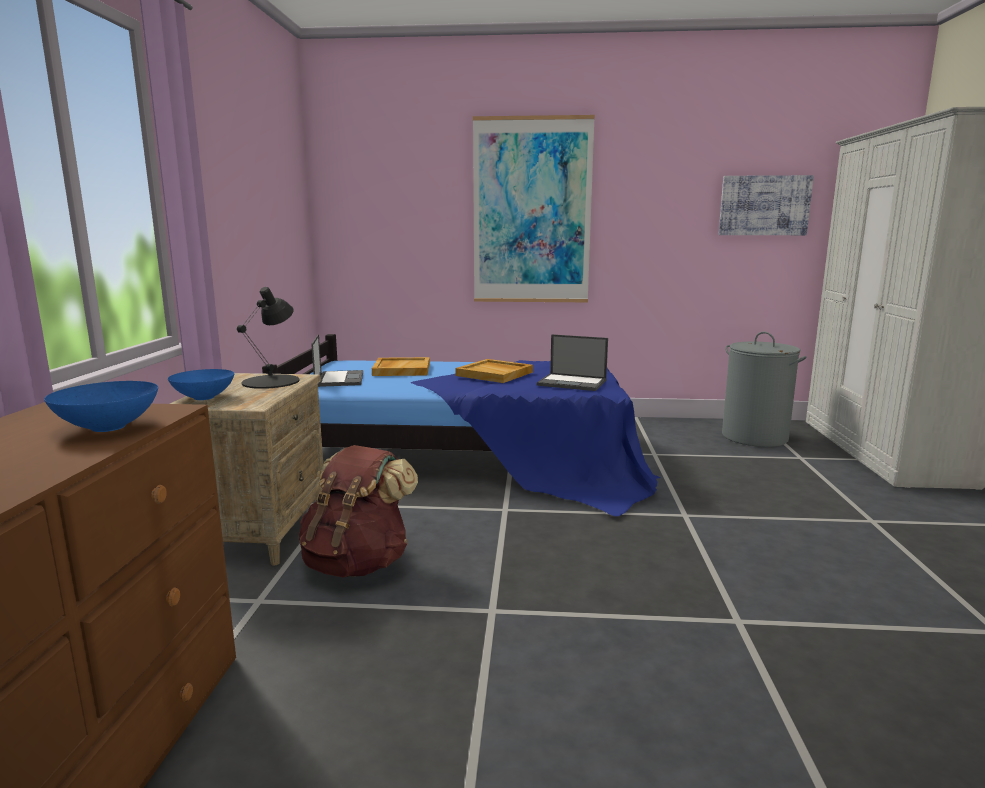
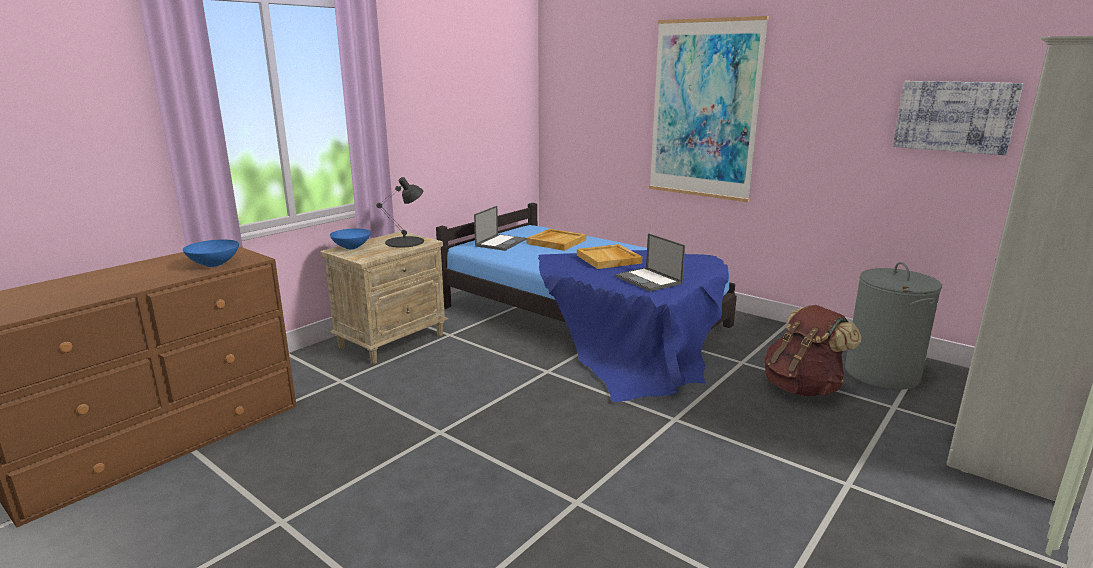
camera: 35 degrees right, 5 degrees up
(358, 563) = (412, 377): brown backpack -> brown backpack (802, 388)

